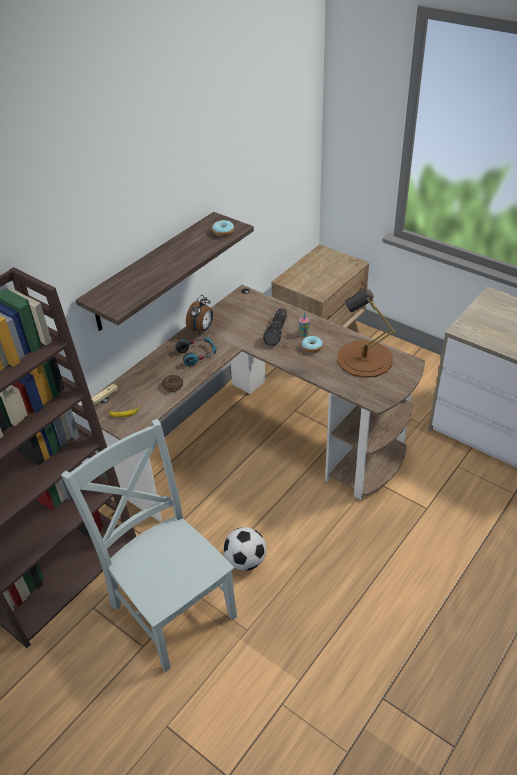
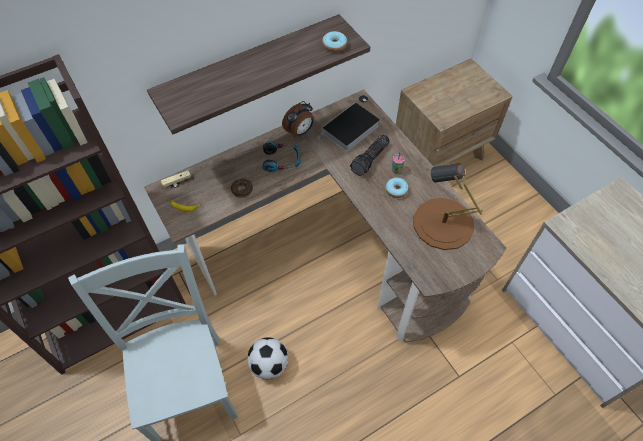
camera: 20 degrees right, 15 degrees up
(246, 316) = (349, 130): none -> book

